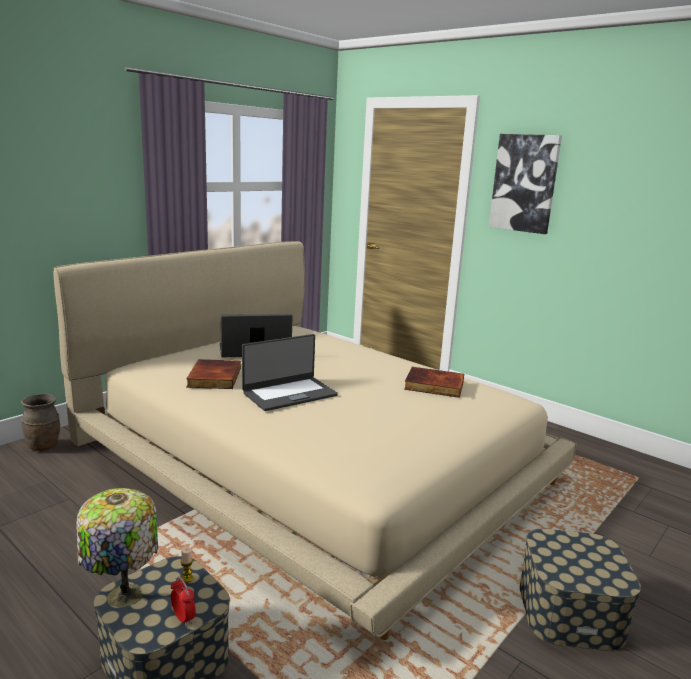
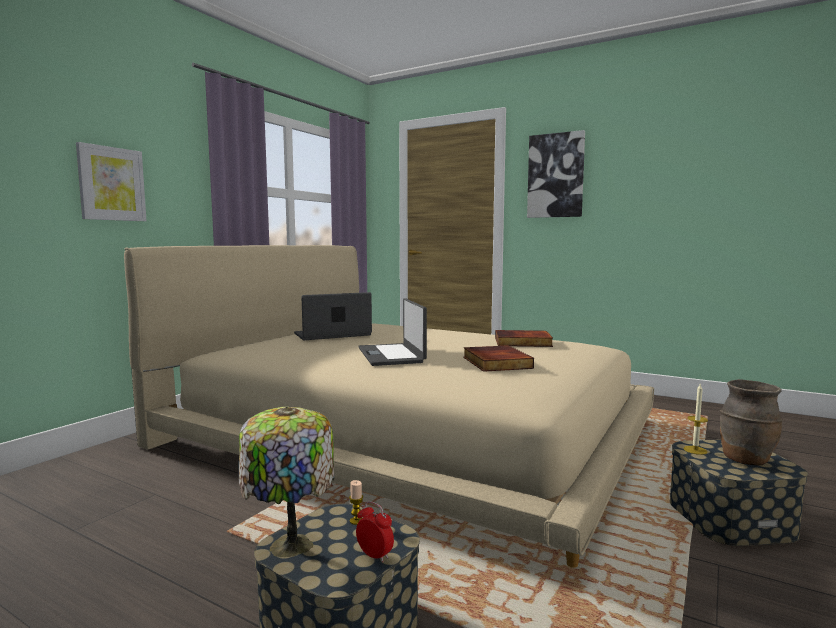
camera: 10 degrees left, 10 degrees down
(44, 446) = (107, 454): brown vase -> brown vase (746, 460)
(46, 198) = (111, 184): none -> picture
(213, 377) = (305, 351): book -> book (495, 362)
(289, 394) = (391, 355): laptop -> laptop turned 120 degrees clockwise
(546, 543) = (695, 450): none -> candle

